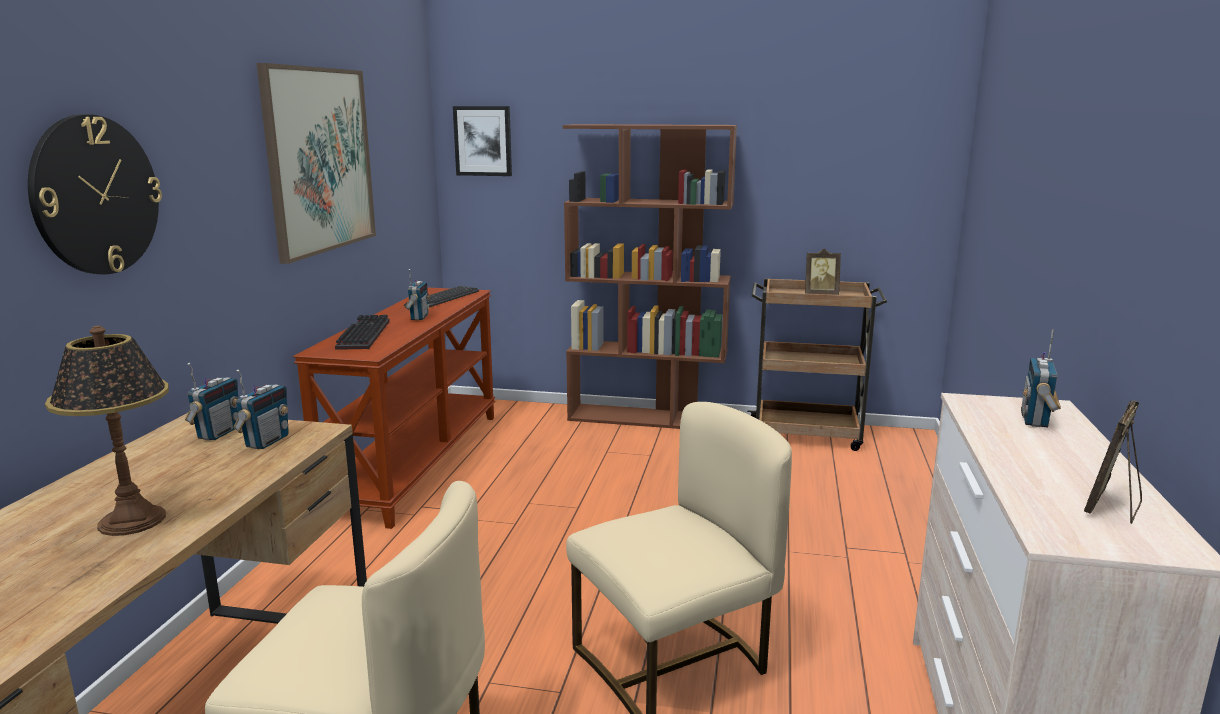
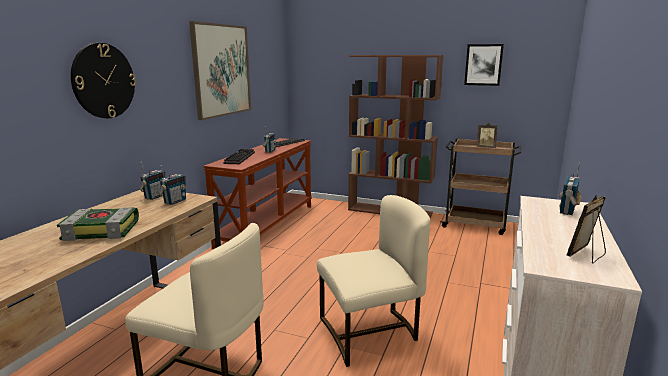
camera: 10 degrees right, 0 degrees up
(133, 521) = (103, 230): table lamp -> book
(483, 141) = (311, 64): picture -> picture (483, 65)

